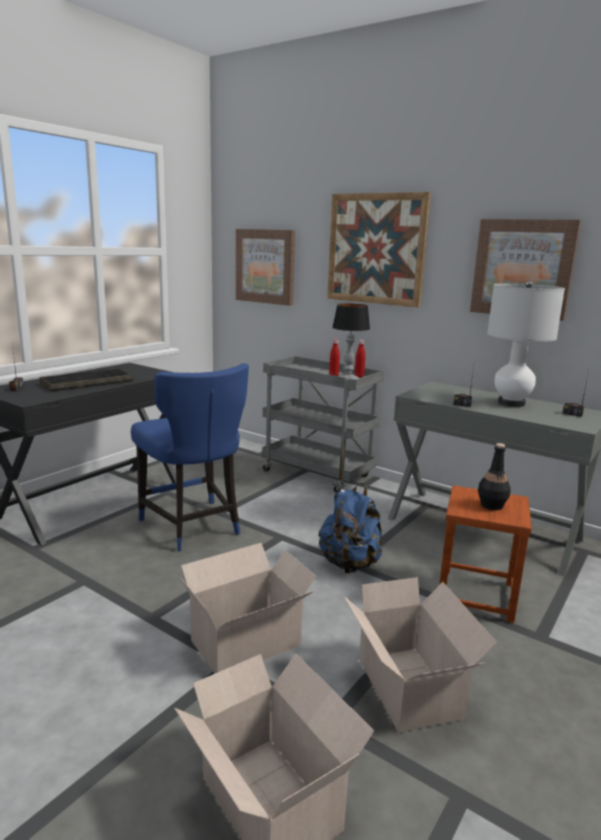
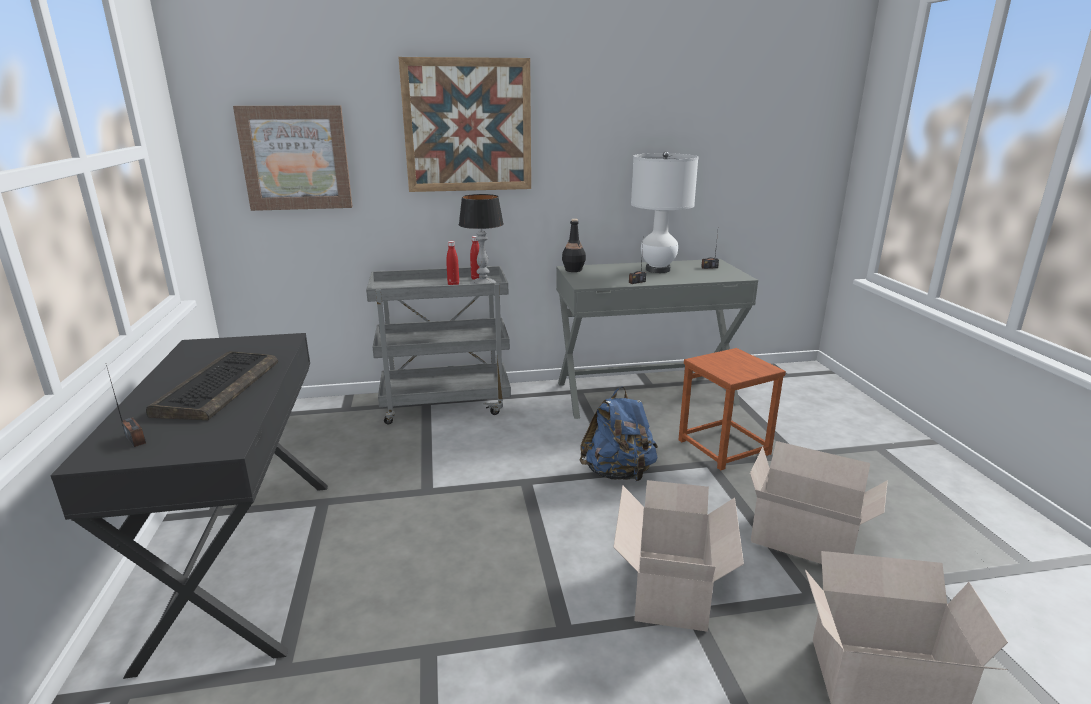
camera: 45 degrees left, 5 degrees up
(193, 527) = (428, 521): blue chair -> none
(491, 505) = (736, 364): black bottle -> black bottle (573, 270)
(523, 268) = (633, 138): picture -> none

